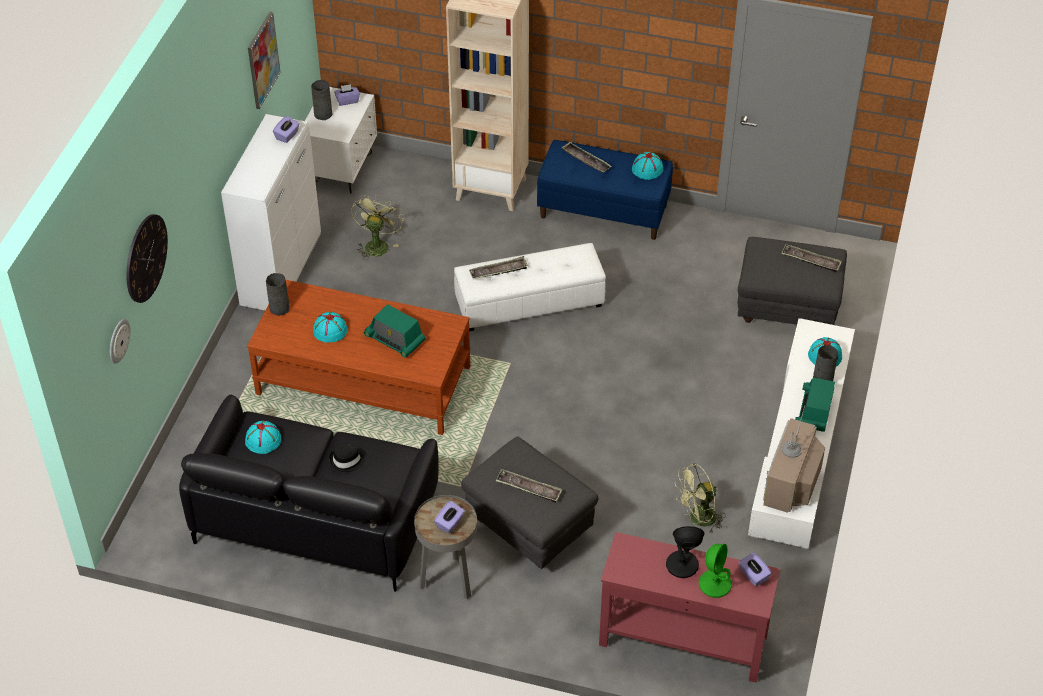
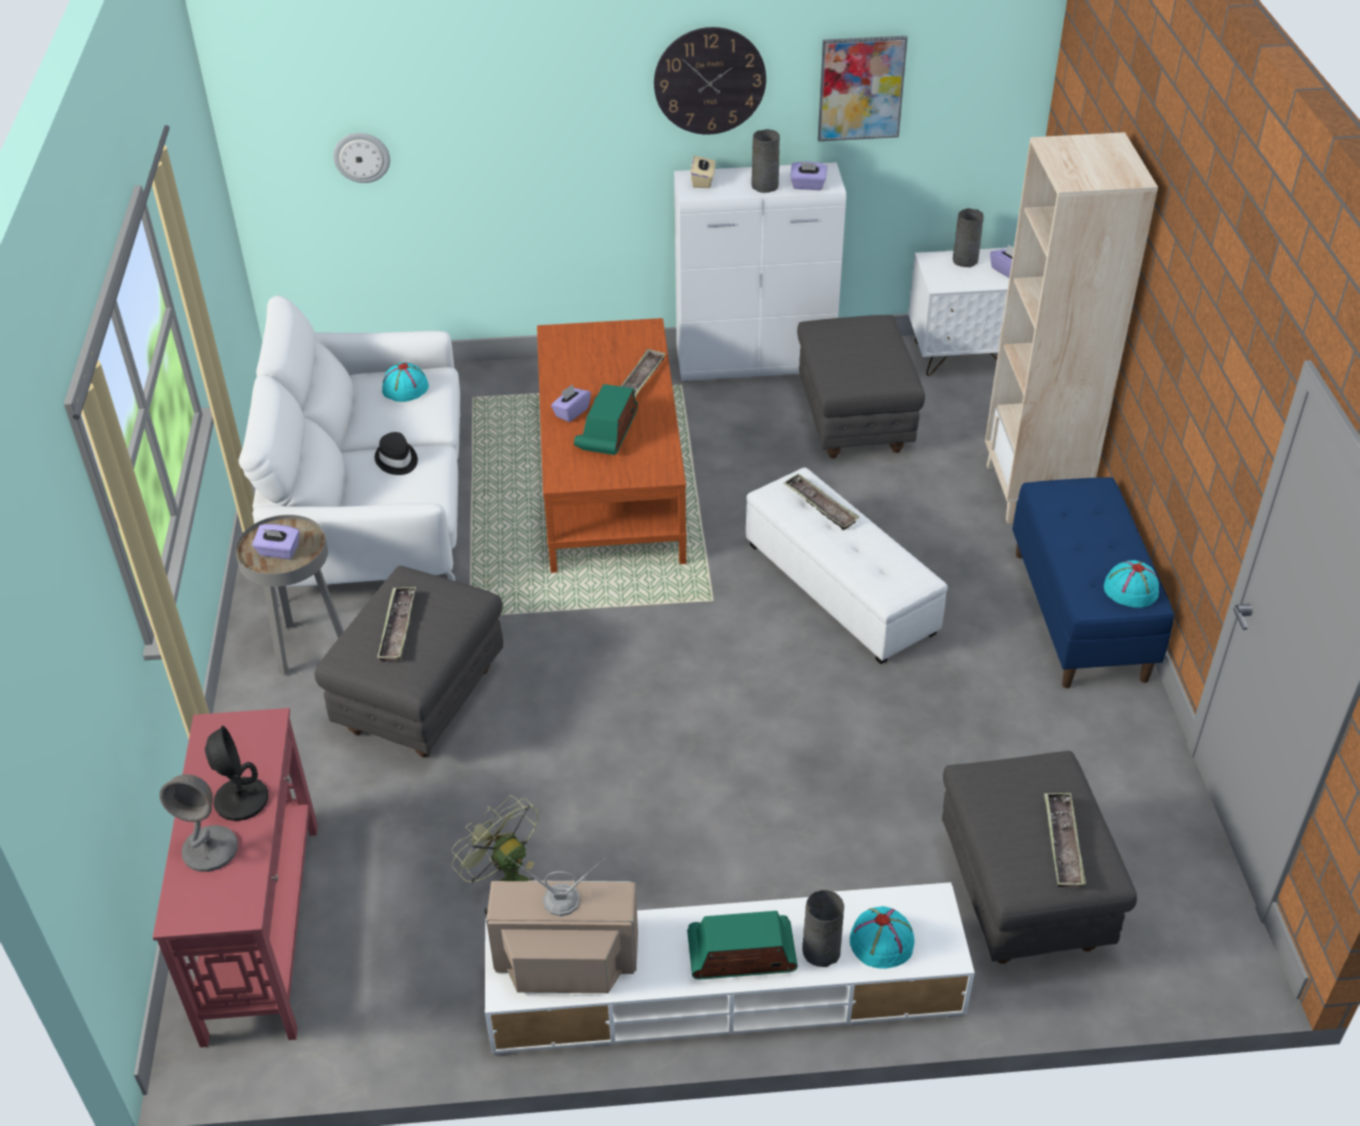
camera: 70 degrees right, 5 degrees down
(146, 258) = (458, 110): wall clock -> wall clock (709, 81)
(246, 182) = (703, 181): none -> beige tissue box
(279, 308) = (611, 330): grey vase -> grey vase (765, 185)
(316, 516) = (374, 505): black sofa -> white sofa
(330, 330) = (594, 377): turquoise hat -> none
(377, 244) = (853, 422): green fan -> grey ottoman
(586, 160) = (1095, 520): tray -> tray (641, 379)
(715, 584) = (210, 849): green table lamp -> grey table lamp
(753, 575) = (238, 895): purple tissue box -> purple tissue box (571, 412)

